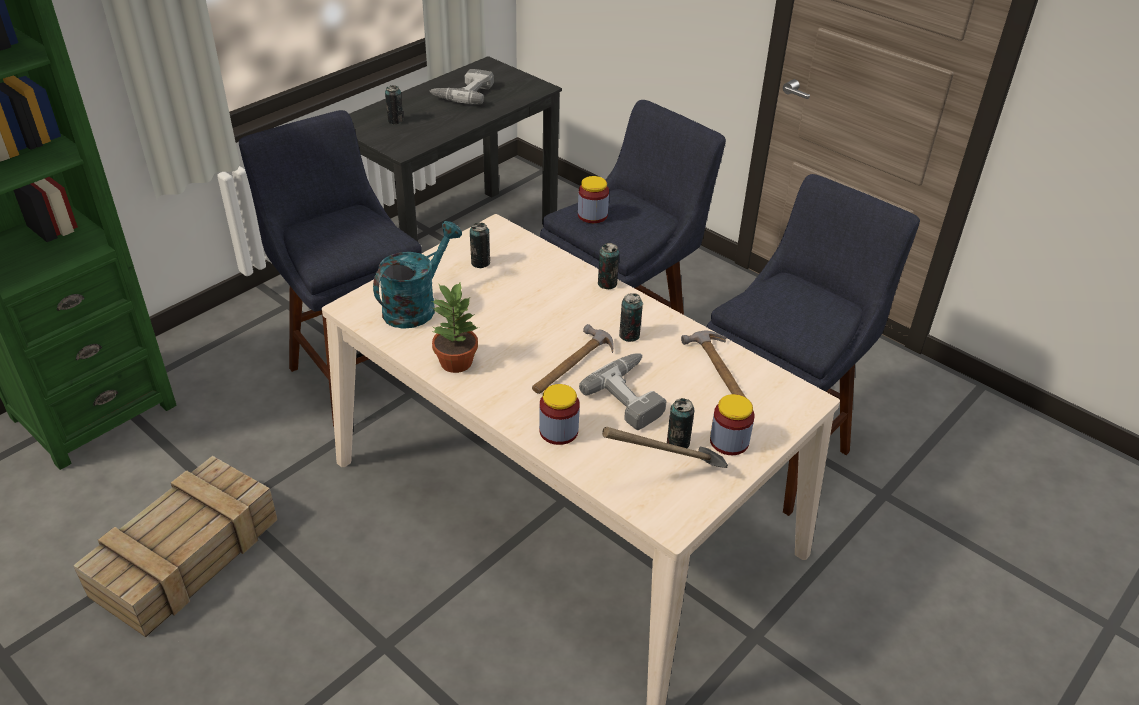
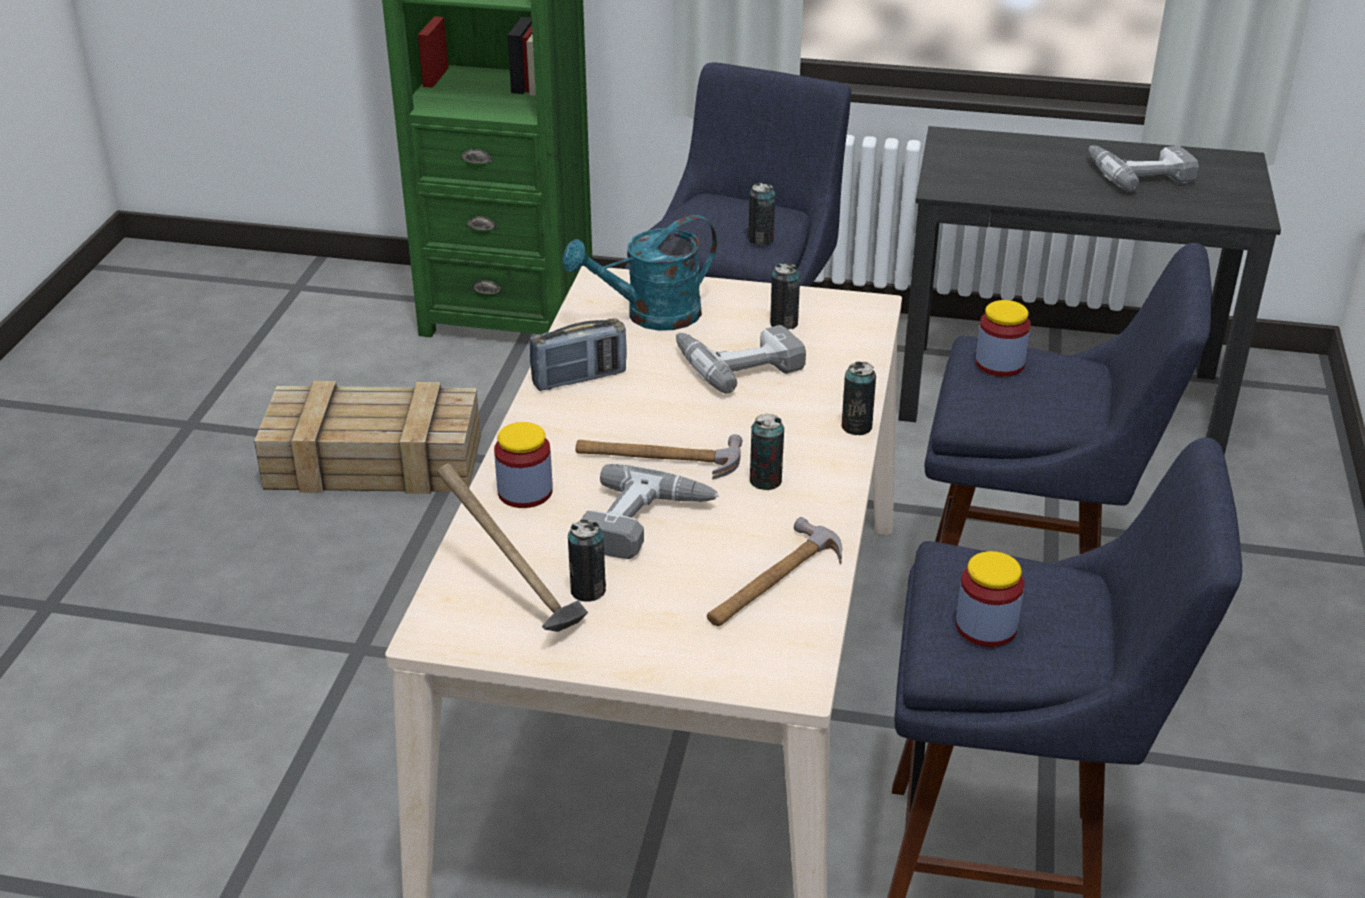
camera: 60 degrees right, 5 degrees down
(395, 121) = (999, 159): can -> can (761, 240)
(416, 306) = (650, 316): turquoise watering can -> turquoise watering can turned 150 degrees clockwise
(456, 361) = (579, 378): potted plant -> radio
(503, 295) = (737, 362): none -> power drill
(729, 441) = (631, 634): jar -> jar (986, 627)

